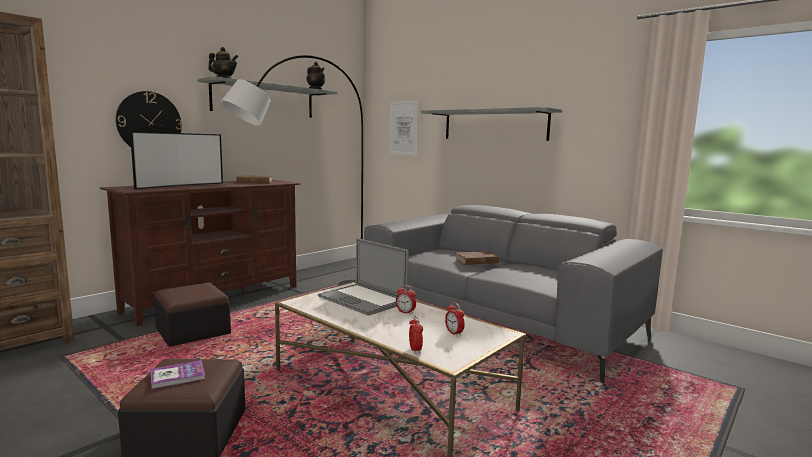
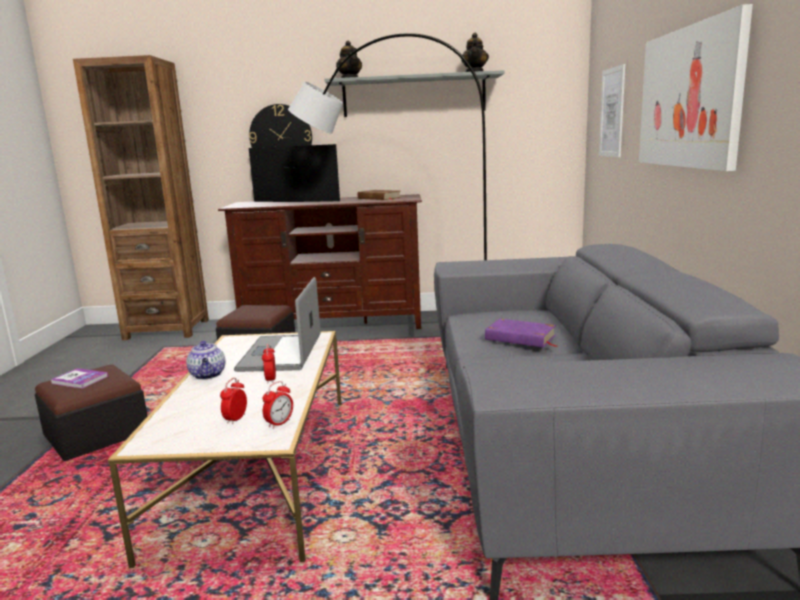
camera: 50 degrees right, 5 degrees up
(179, 185) = (293, 201): television -> television turned 150 degrees counterclockwise
(357, 322) = (208, 375): none -> teapot
(415, 350) = (160, 420): alarm clock -> alarm clock (279, 423)
(476, 261) = (520, 338): brown book -> purple book
(494, 125) = (689, 98): grey shelf -> picture

